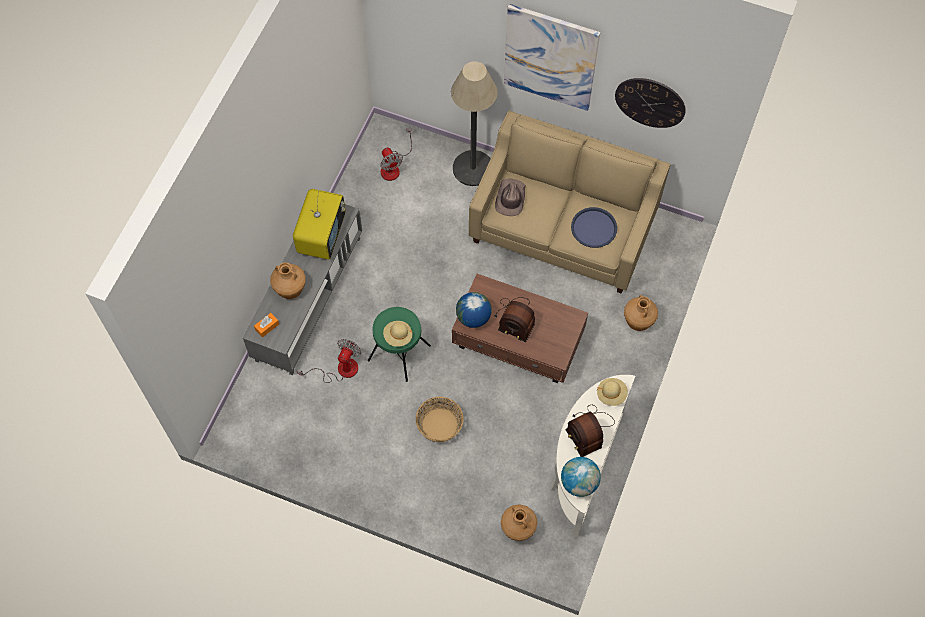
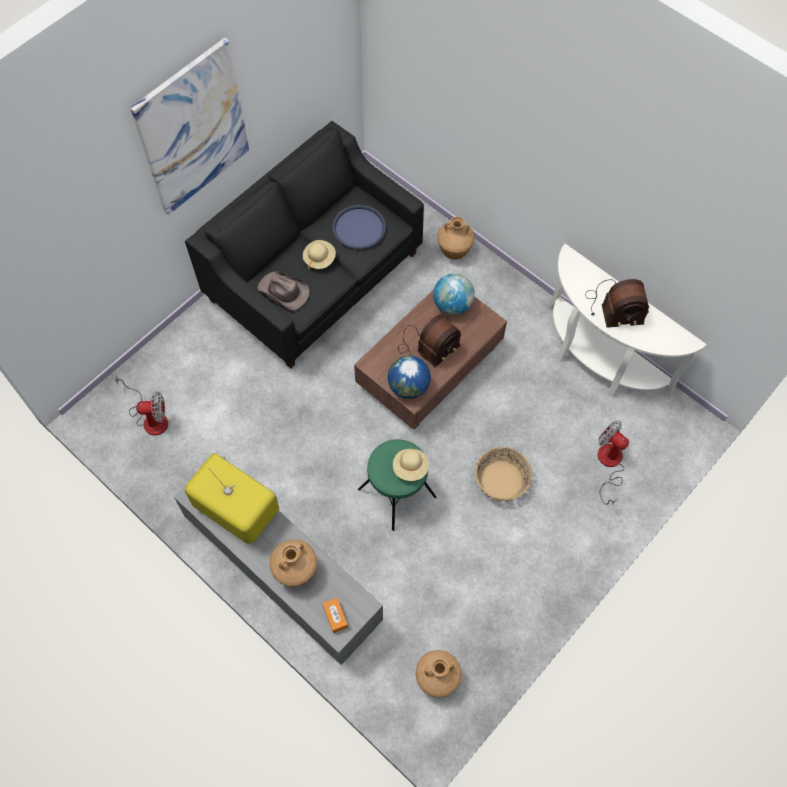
camera: 70 degrees left, 0 degrees up
(340, 370) = (392, 566): fan -> fan (609, 464)
(473, 168) = (196, 336): floor lamp -> none
(517, 529) = (647, 444): brown vase -> brown vase (436, 679)
(563, 227) = (314, 277): beige sofa -> black sofa
(579, 483) = (671, 337): globe -> globe (452, 305)
(611, 394) = (579, 271): beige hat -> beige hat (319, 259)
(650, 102) = (292, 72): wall clock -> none

